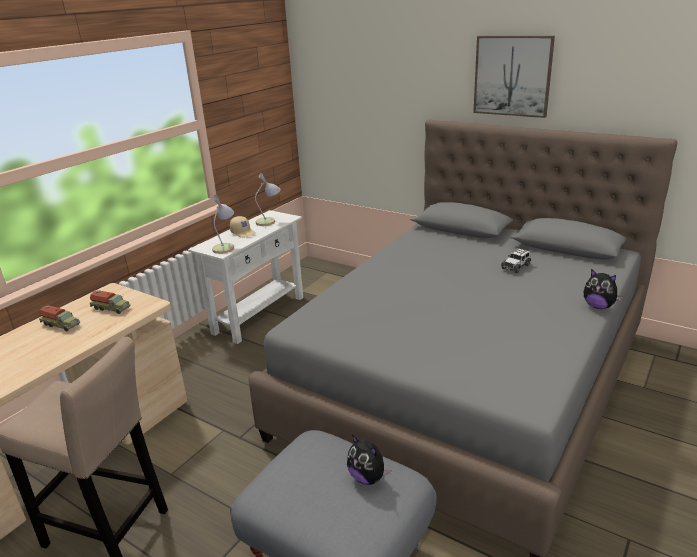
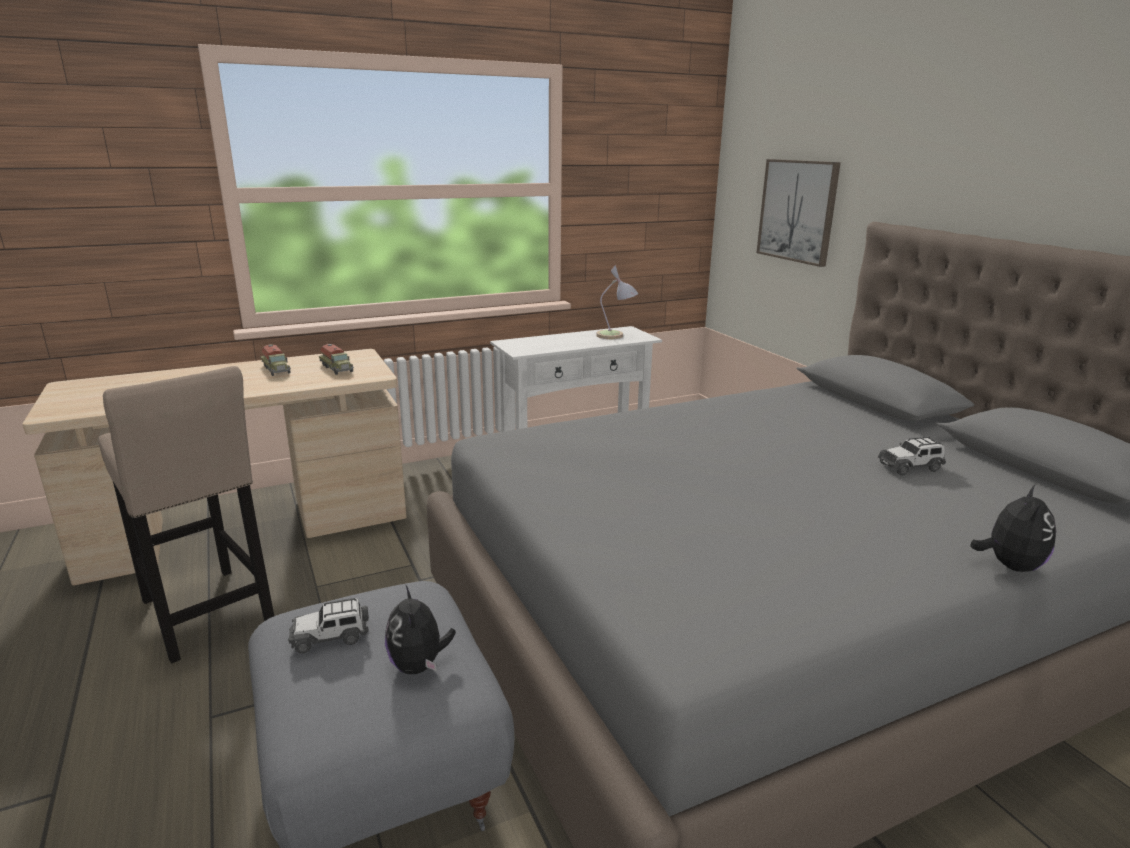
camera: 30 degrees right, 5 degrees down
(226, 247) = (531, 348): table lamp -> none
(243, 232) = (570, 339): beige cap -> none
(301, 488) = (330, 637): none -> toy car
(512, 76) = (1025, 150): picture -> picture (798, 211)
(598, 306) = (1009, 565): plush toy -> plush toy turned 135 degrees counterclockwise

